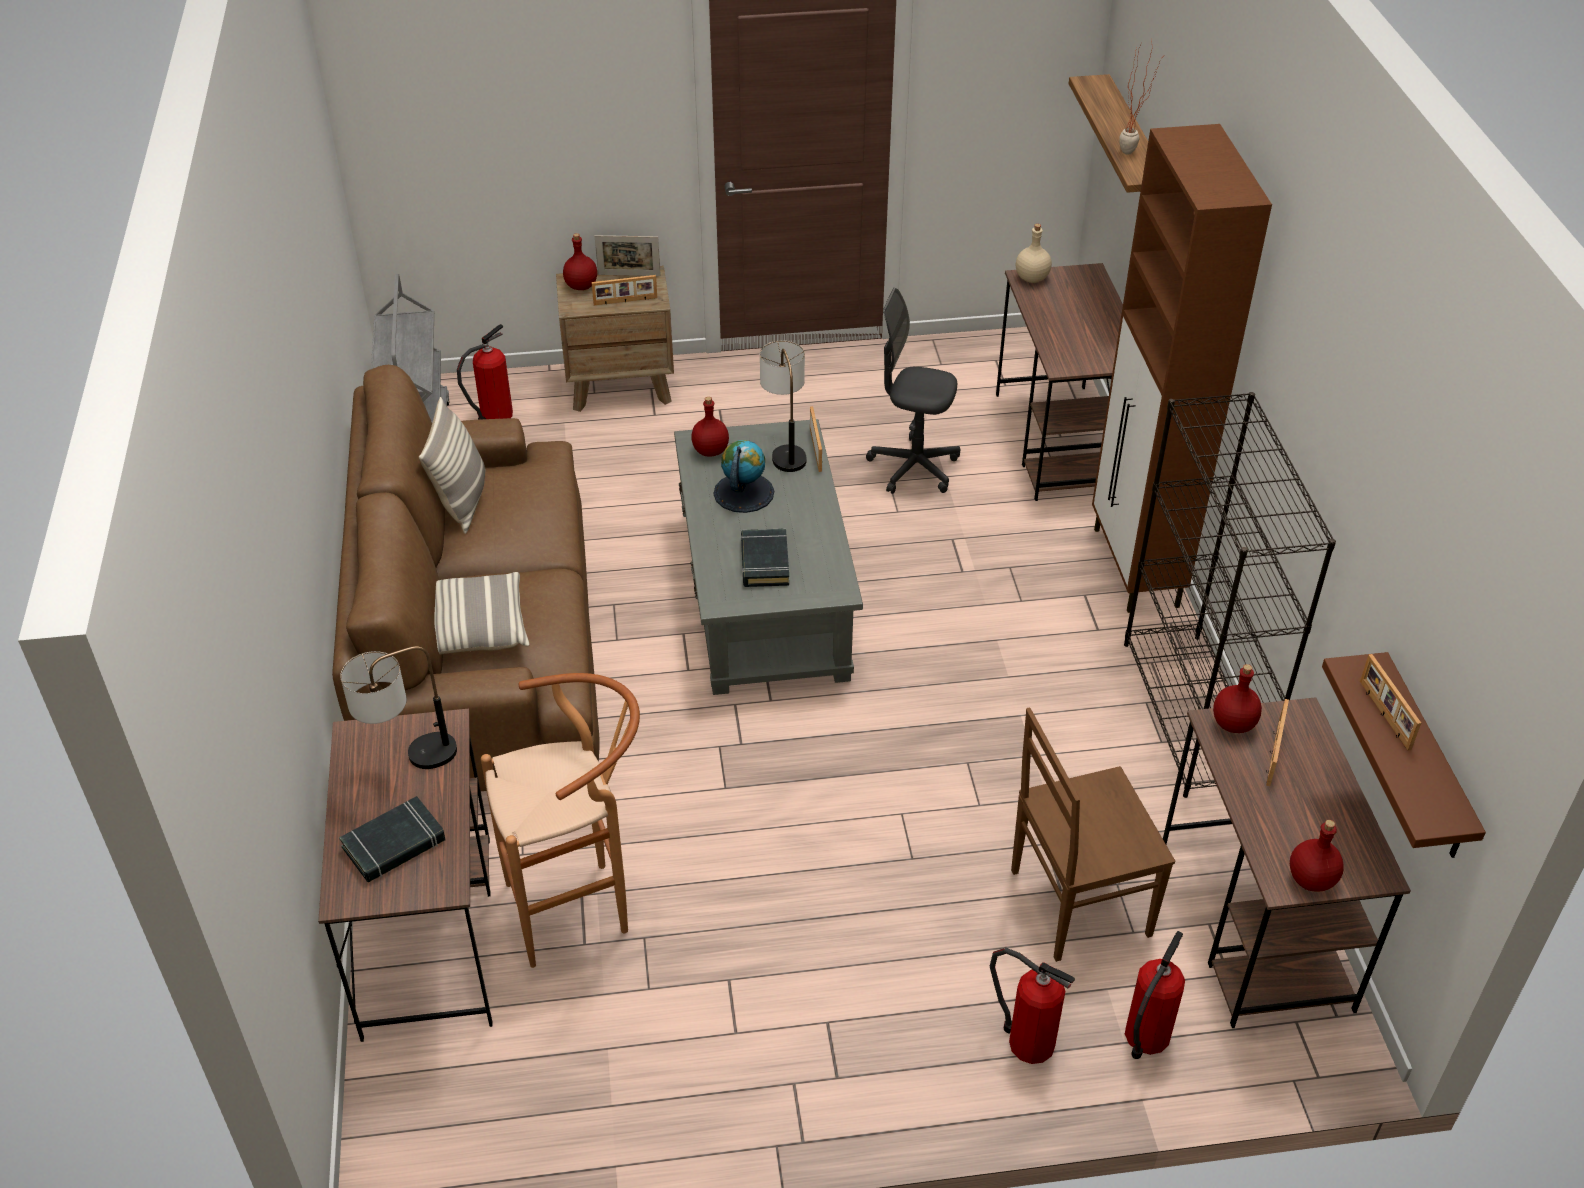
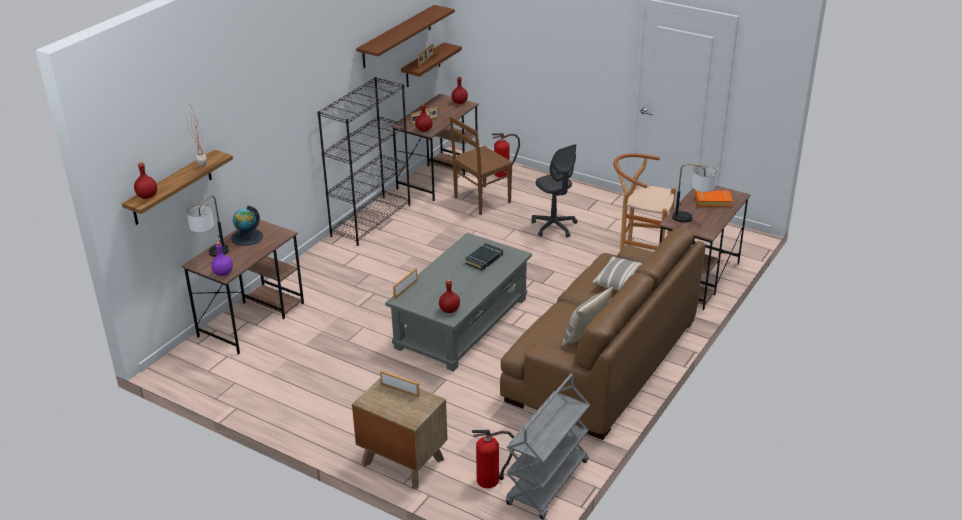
camera: 140 degrees left, 10 degrees down
(394, 844) = (713, 201): black book -> orange book
(581, 286) = (411, 413): red bottle -> red bottle (147, 196)
(629, 275) = (377, 407): picture frame -> none
(743, 492) = (458, 287): globe -> globe (247, 237)
(785, 448) = (416, 296): table lamp -> table lamp (212, 256)
(913, 468) = (328, 341): grey office chair -> grey office chair (554, 226)
(1027, 1041) = (535, 185): fire extinguisher -> none
(1031, 278) = (223, 273): beige bottle -> purple bottle
(1076, 903) = (481, 200): brown chair -> brown chair turned 120 degrees clockwise
(1136, 568) = (311, 263): brown cabinet -> none
(1409, 571) = (397, 36): none -> brown shelf

